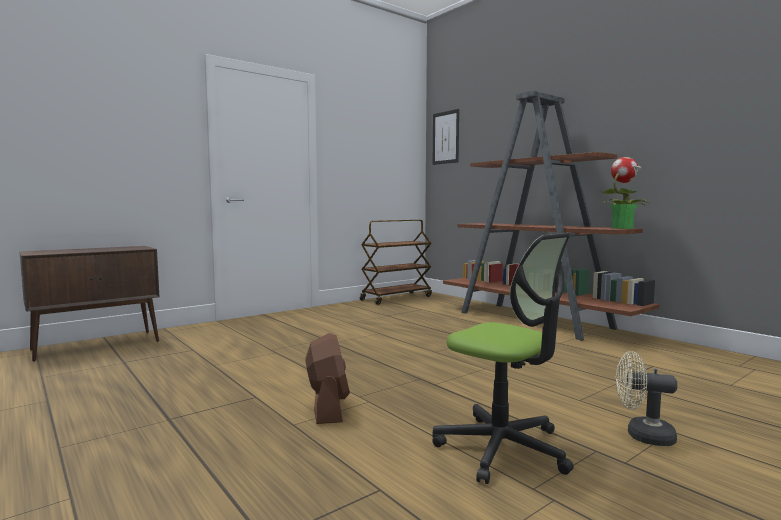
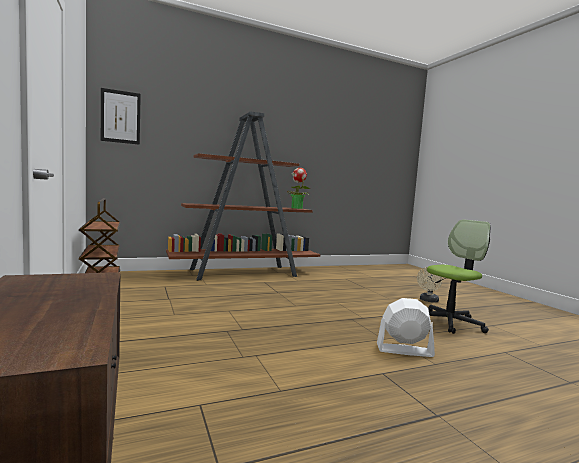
camera: 75 degrees left, 0 degrees up
(328, 408) = (404, 350): brown fan -> white fan

